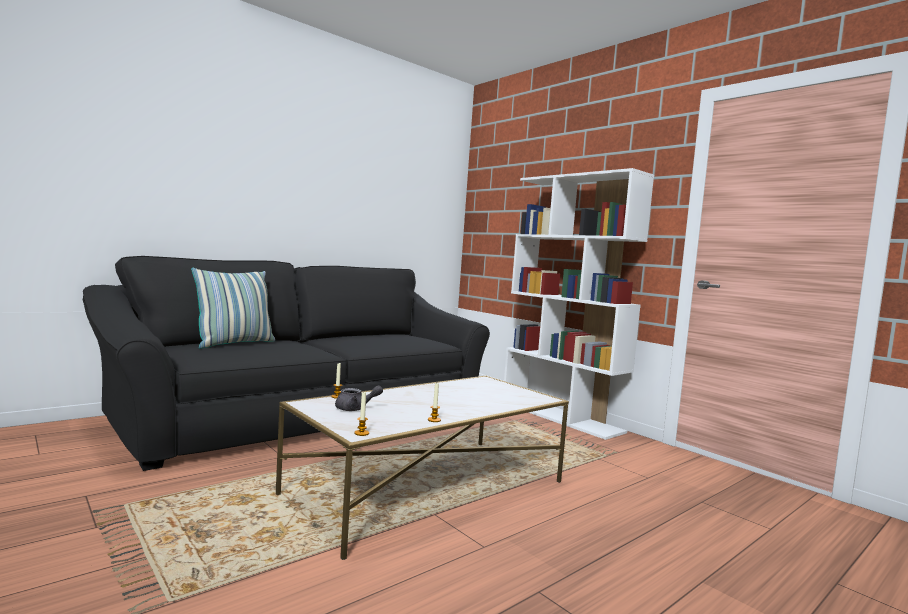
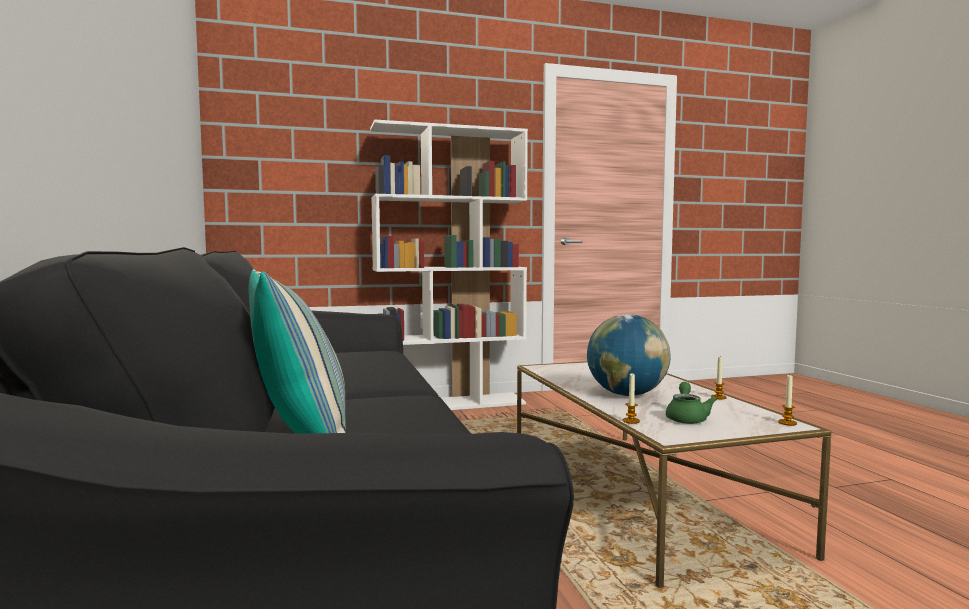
camera: 65 degrees left, 0 degrees up
(355, 409) = (687, 418): grey teapot -> green teapot
(415, 397) = (627, 394): none -> globe

